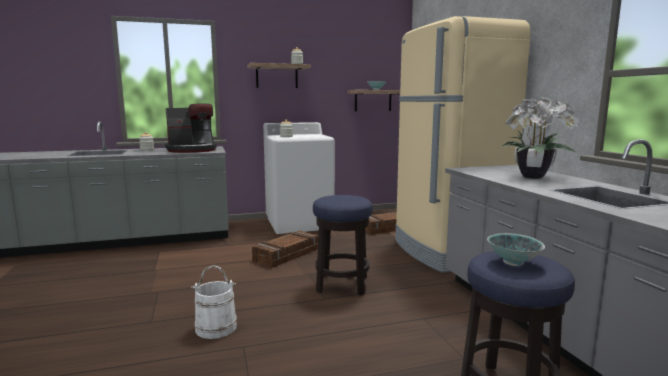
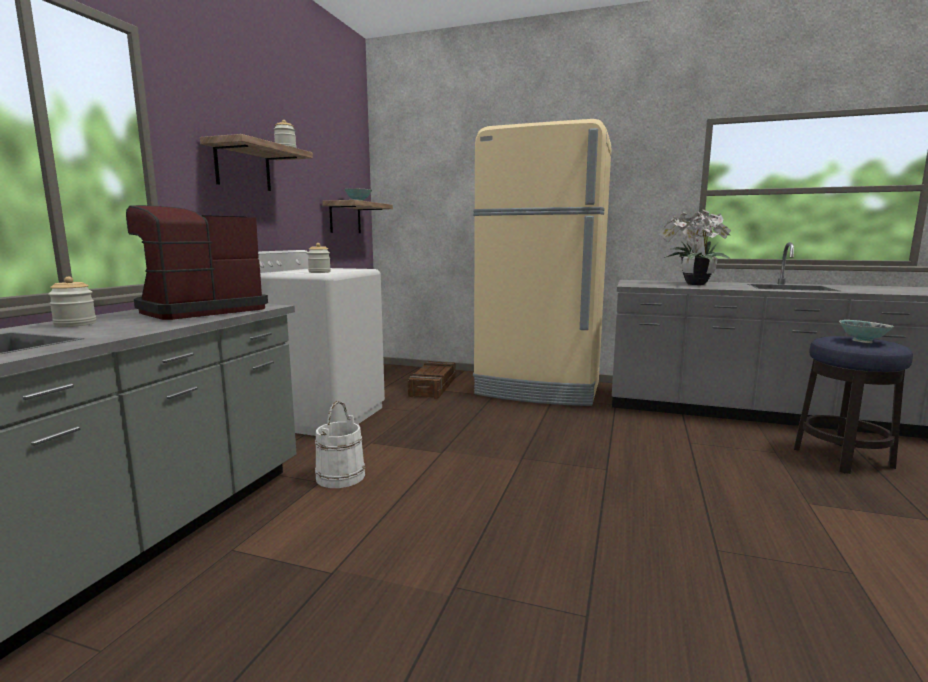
camera: 55 degrees left, 0 degrees up
(192, 150) = (199, 311): coffee machine -> coffee machine turned 150 degrees counterclockwise
(216, 327) = (648, 558): white bucket -> white bucket (340, 476)
(287, 255) = (436, 453): crate -> none
(342, 284) = (575, 450): stool -> none

